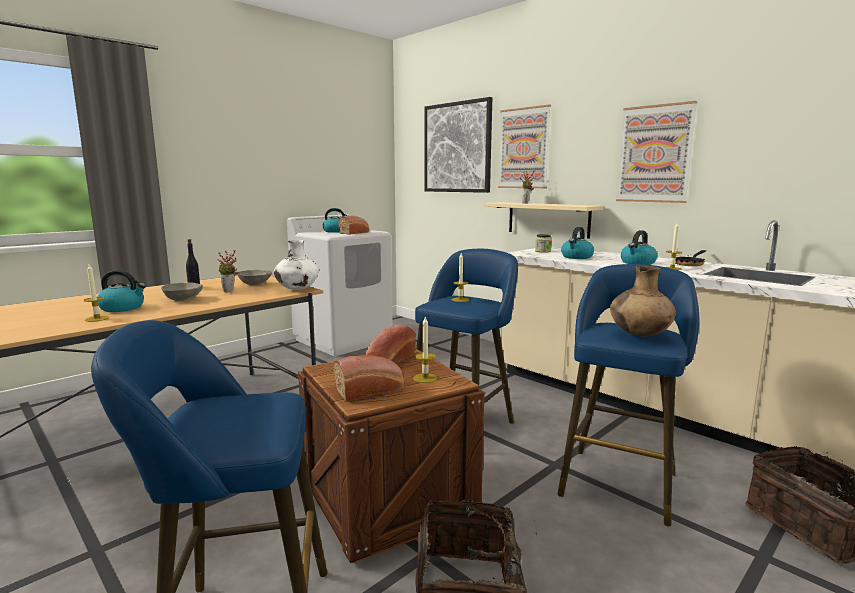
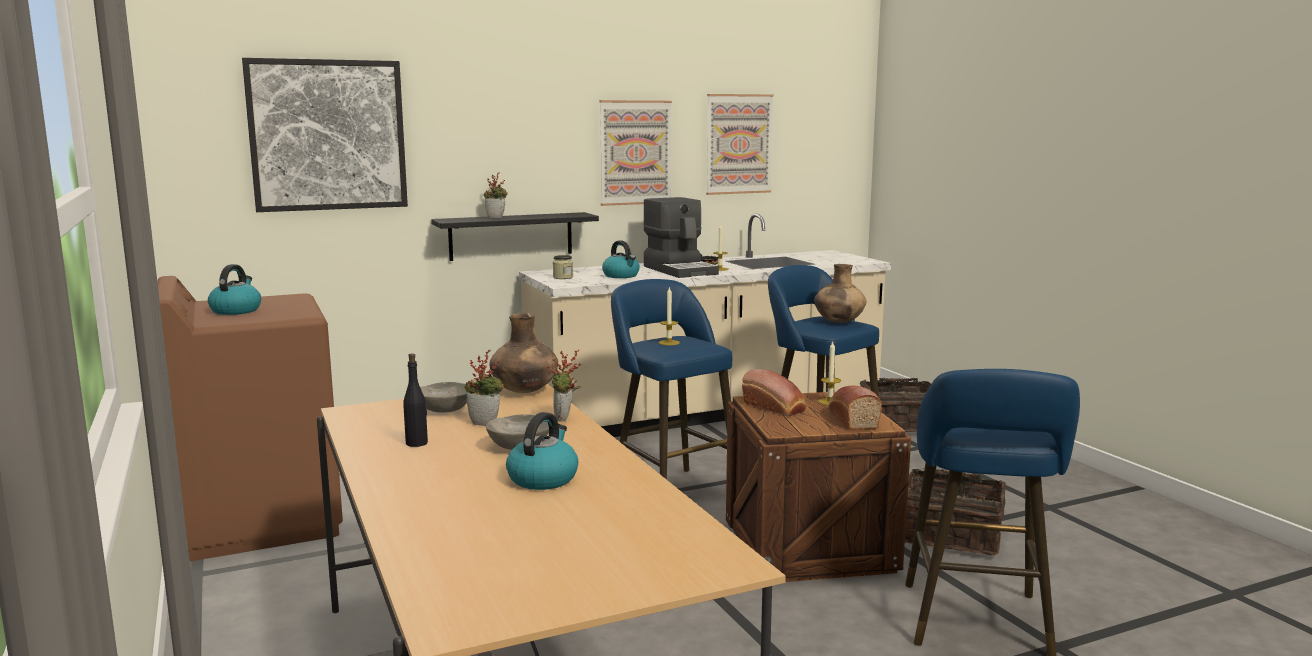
camera: 70 degrees left, 0 degrees up
(97, 319) = (609, 488): candle -> none
(238, 300) = (565, 419): none -> potted plant
(297, 289) = (525, 391): white vase -> brown vase
(343, 340) = (259, 521): white washing machine -> brown washing machine
(355, 233) = (289, 304): bread -> none
(524, 148) = (463, 141): picture -> picture (738, 144)
(548, 219) = (511, 236): beige shelf -> black shelf
(637, 263) = (680, 270): kettle -> coffee machine

